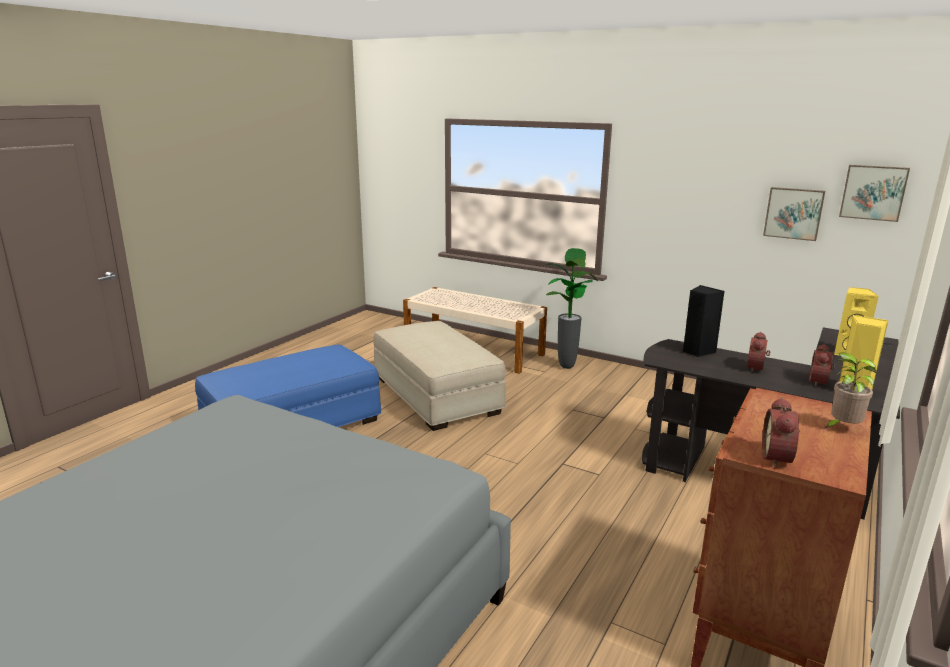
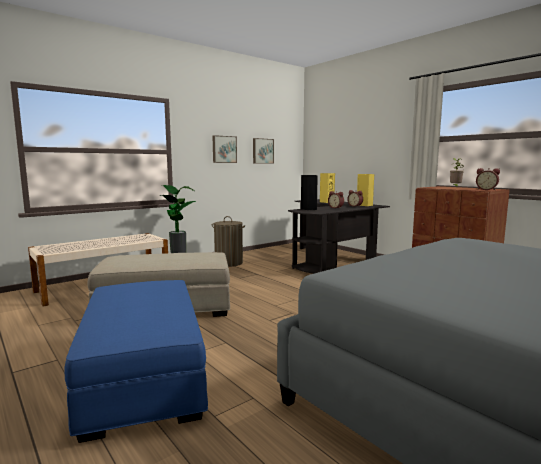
camera: 70 degrees left, 10 degrees down
(634, 388) = (229, 263): none -> laundry basket
(873, 192) = (287, 139): picture -> picture (224, 149)

